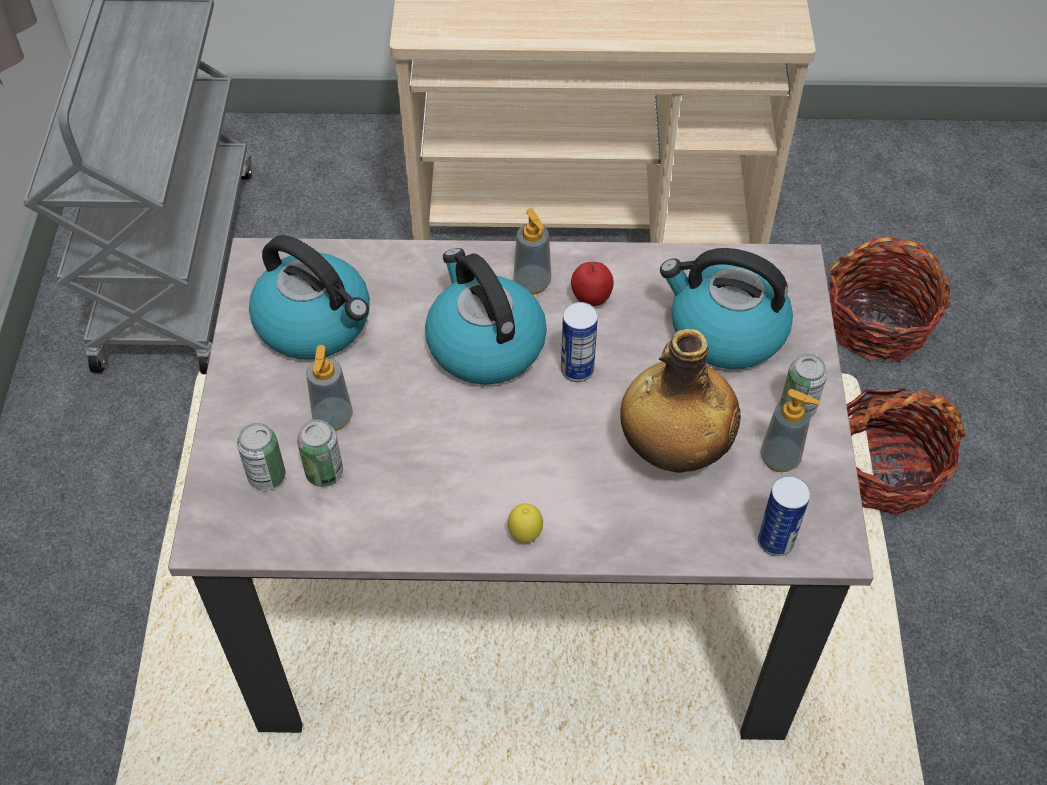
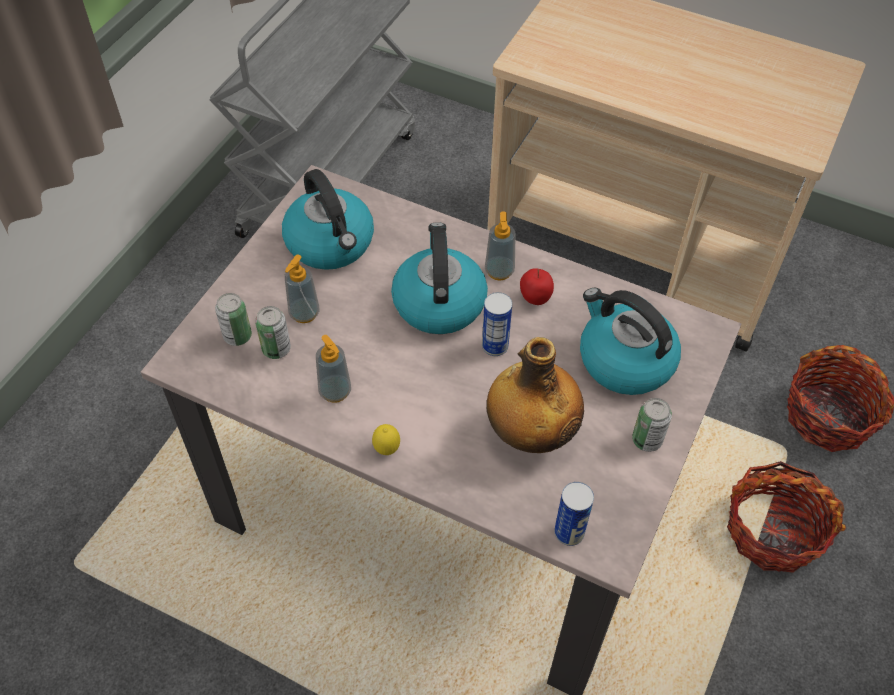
camera: 25 degrees right, 0 degrees up
(780, 458) = (610, 472): soap dispenser -> soap dispenser (335, 391)

